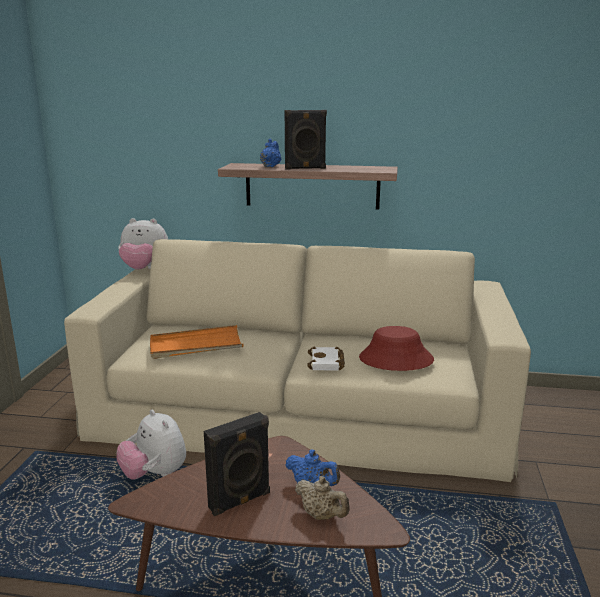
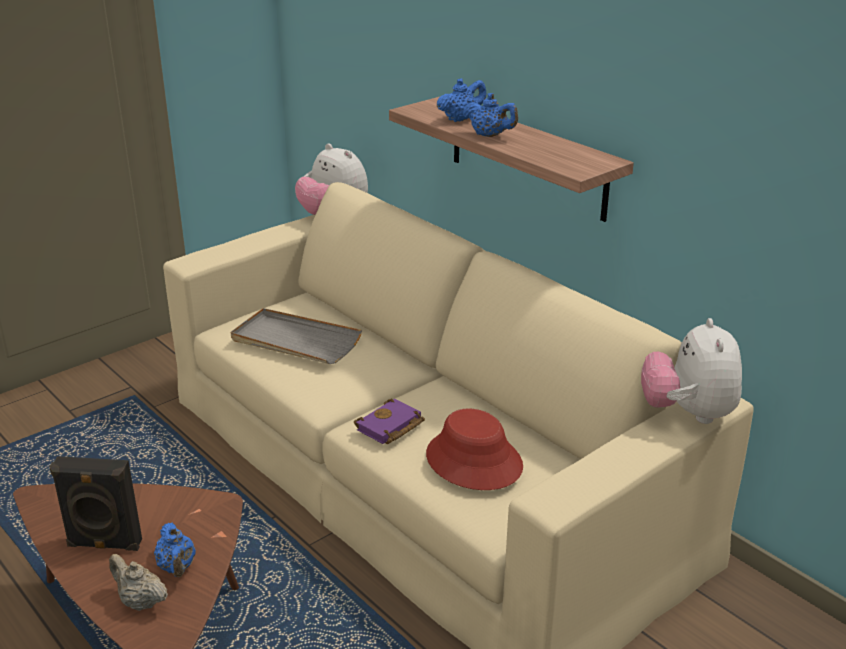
camera: 40 degrees right, 10 degrees up
(154, 474) = (192, 474): plush toy -> plush toy (687, 413)
(195, 346) = (295, 341): orange tray -> grey tray
(305, 168) = (490, 135): black speaker -> blue teapot
(322, 516) = (140, 601): beige teapot -> beige teapot turned 135 degrees clockwise
(327, 363) = (390, 427): white book -> purple book

